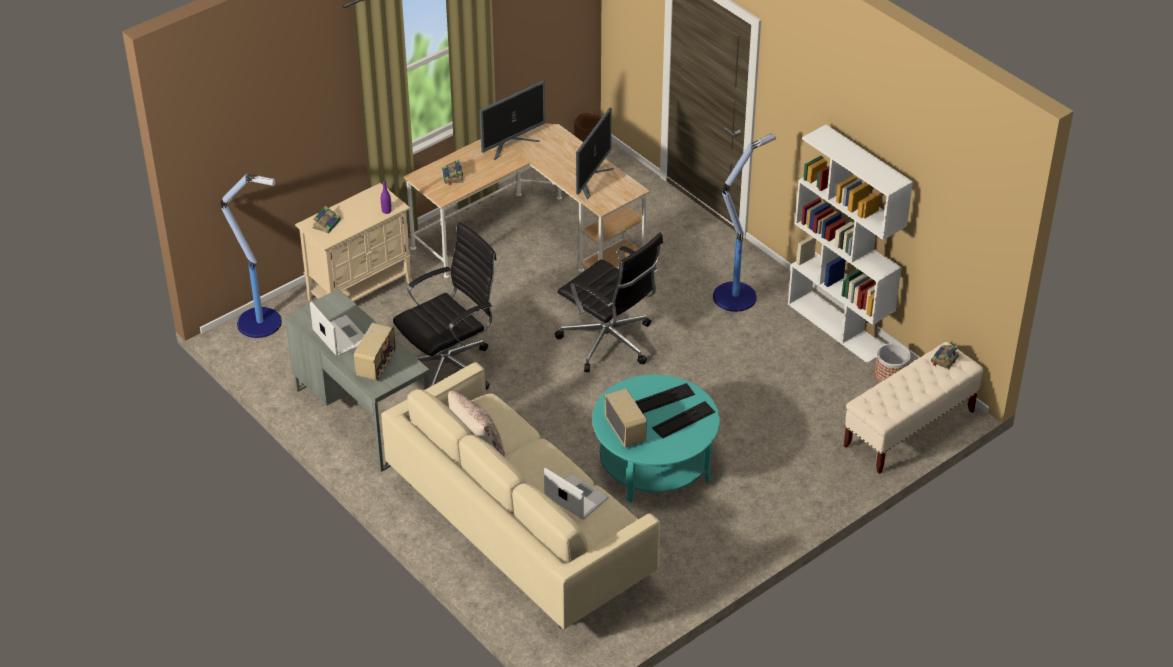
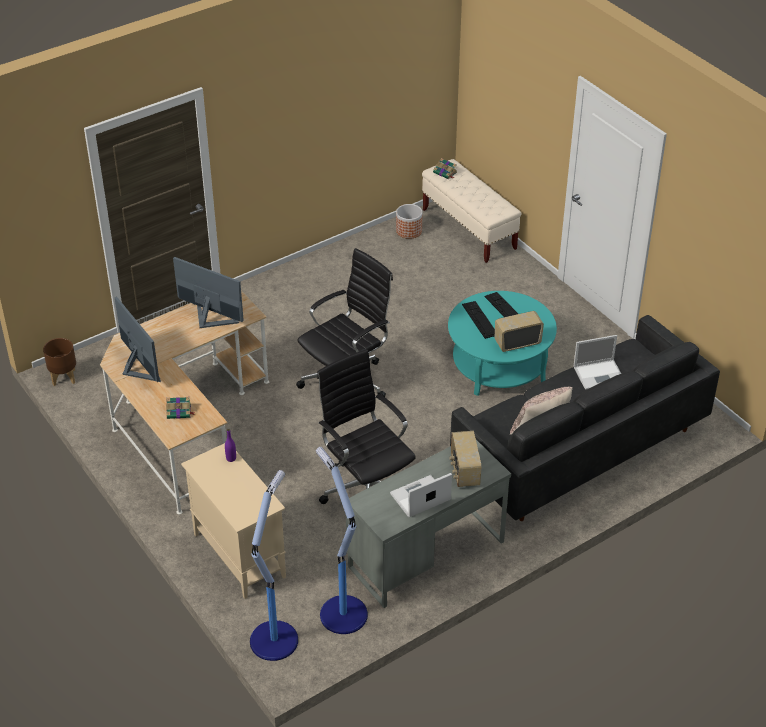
camera: 85 degrees left, 0 degrees up
(327, 223) = (242, 505): book -> none
(376, 365) = (464, 471): radio -> radio turned 120 degrees counterclockwise
(520, 530) = (578, 450): beige sofa -> black sofa
(575, 497) = (600, 374): laptop -> laptop turned 150 degrees counterclockwise
(736, 296) = (298, 301): floor lamp -> floor lamp (342, 613)
(839, 326) = (347, 250): white bookcase -> none

